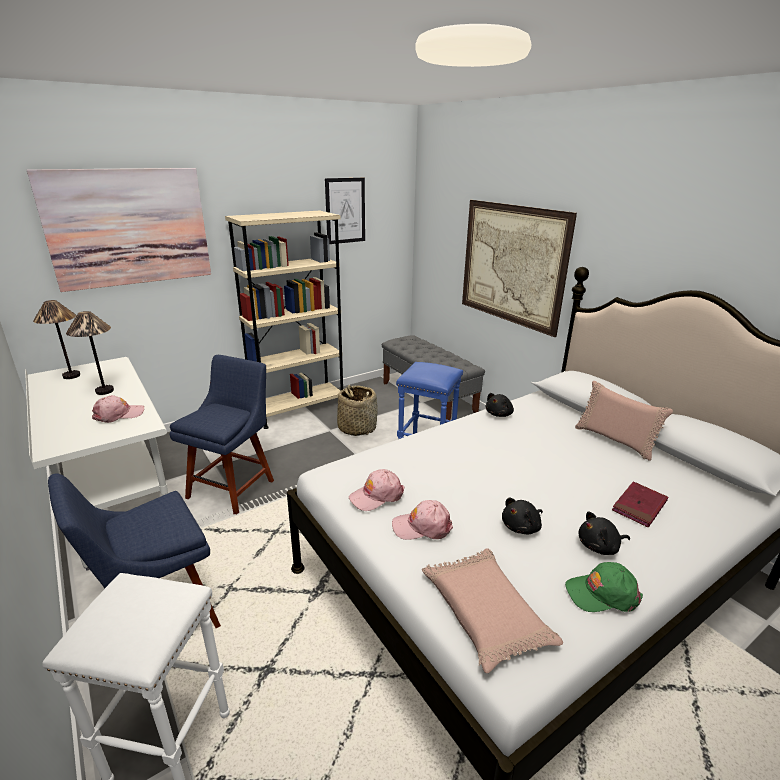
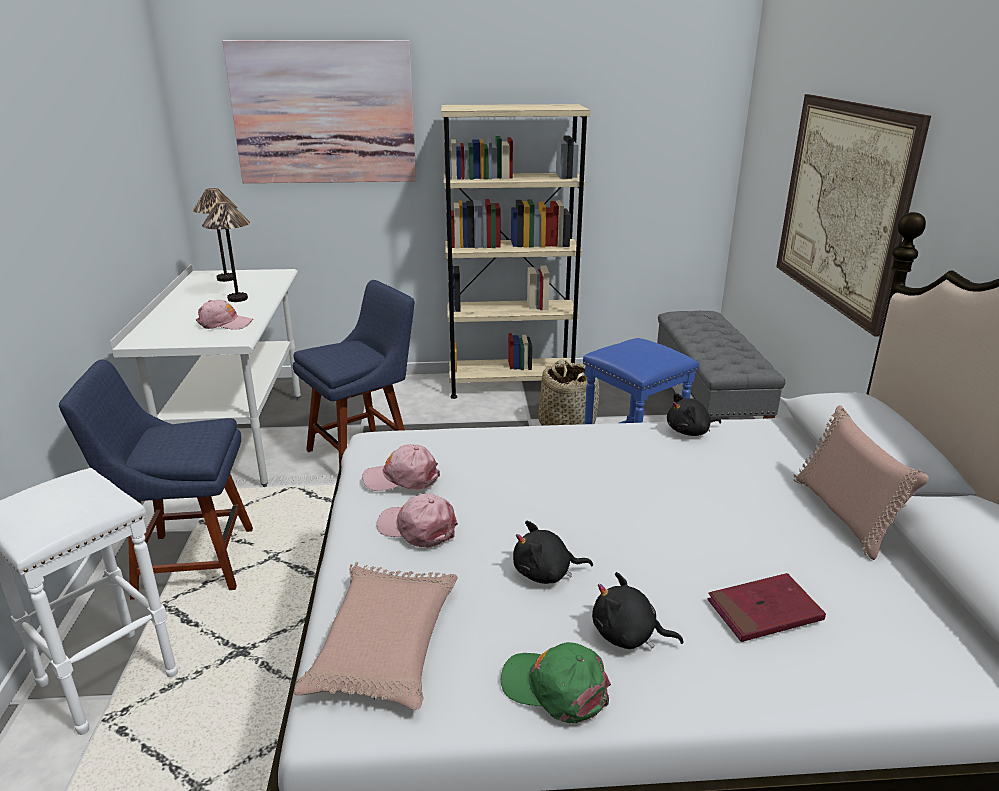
camera: 30 degrees right, 0 degrees up
(345, 211) = (623, 107): picture -> none

